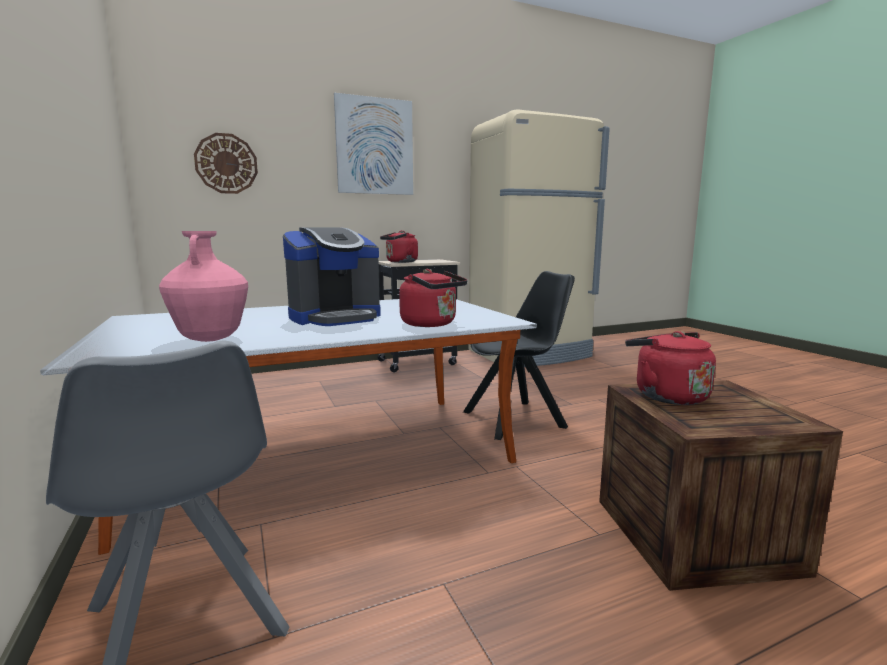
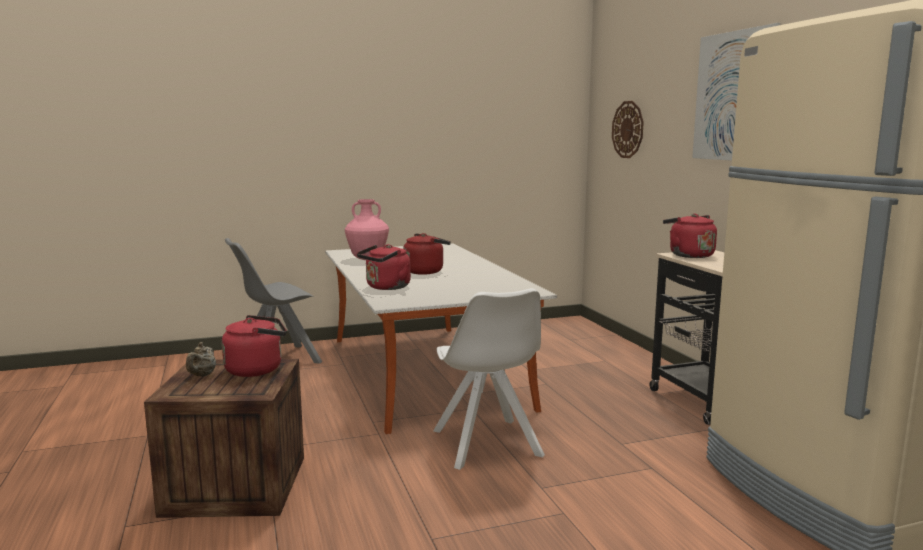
camera: 95 degrees right, 0 degrees up
(335, 318) = (425, 271): coffee machine -> red kettle
(516, 419) = (487, 445): black chair -> white chair
(726, 418) = (202, 375): none -> beige teapot

